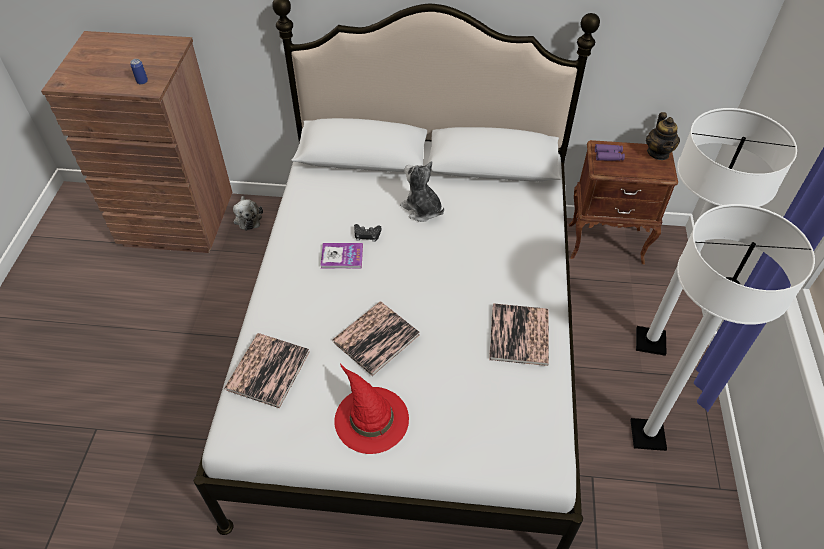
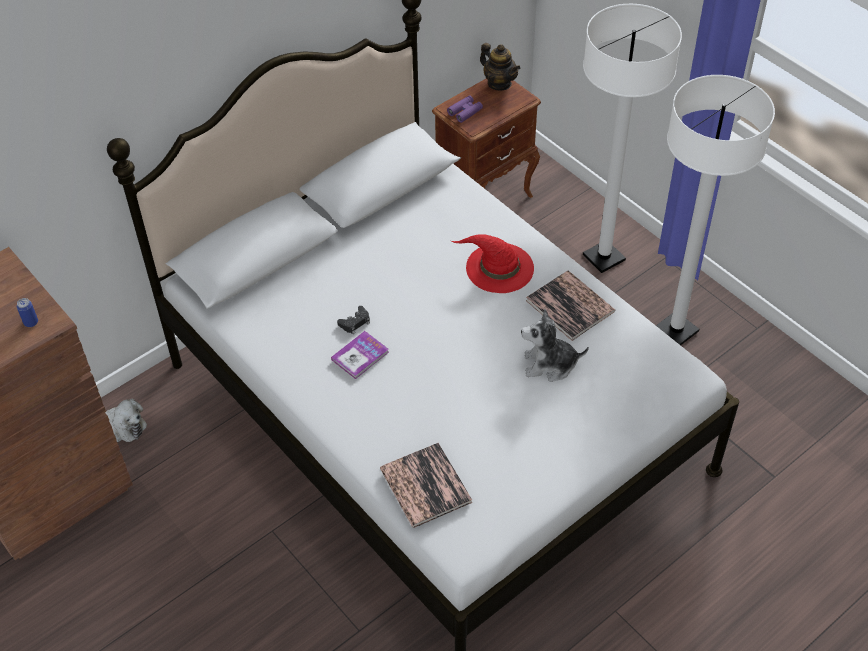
camera: 45 degrees left, 0 degrees up
(370, 418) = (544, 451): red hat -> red hat (498, 268)
(376, 338) = (474, 393): book -> none
(422, 209) = (372, 267): plush toy -> plush toy (549, 365)

